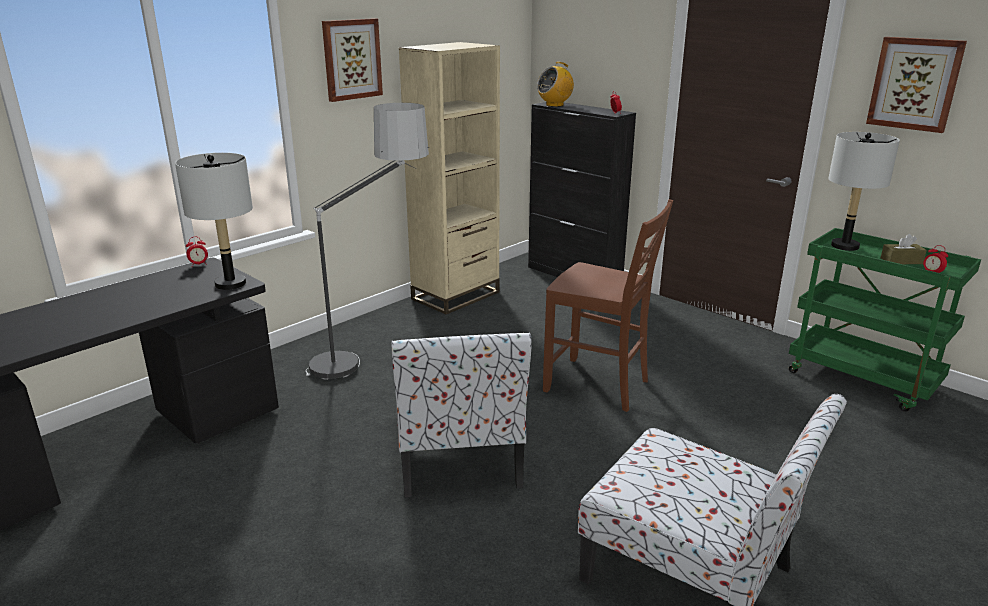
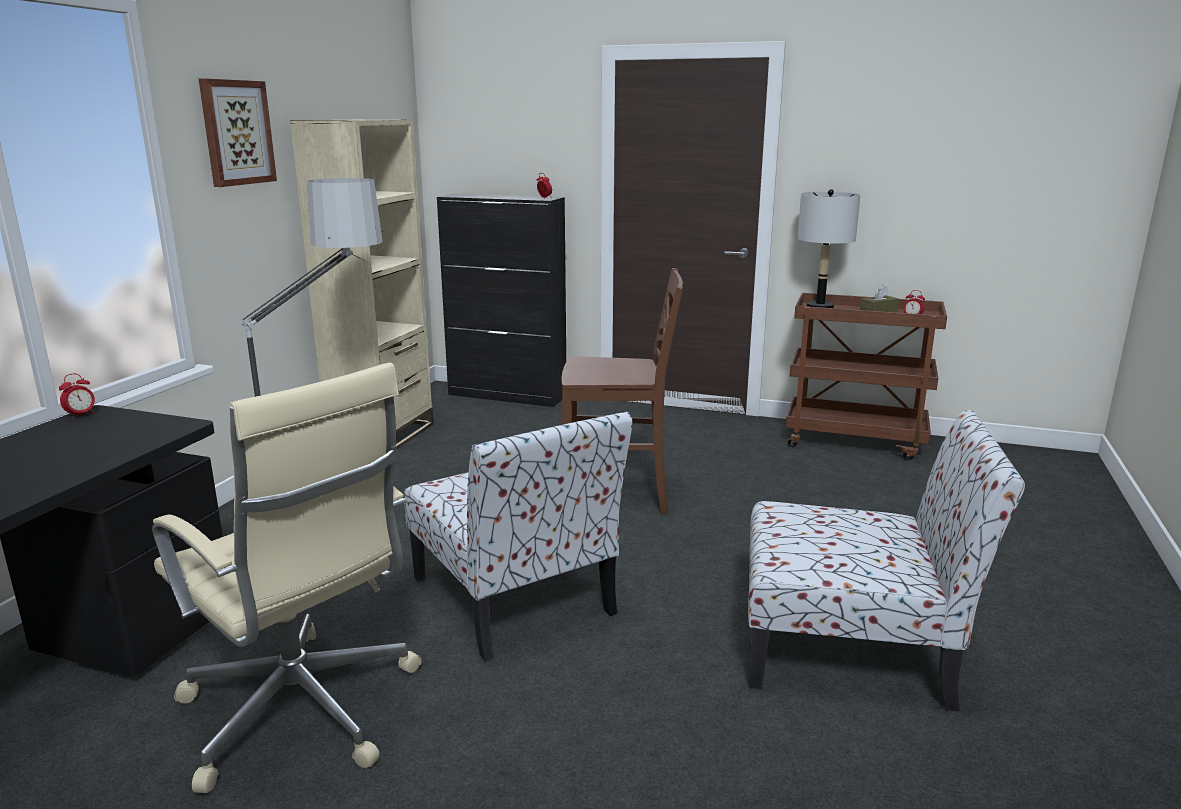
camera: 25 degrees left, 5 degrees down
(230, 284) = (160, 429): grey table lamp -> none
(272, 498) = (303, 712): none -> beige office chair
(554, 105) = (465, 196): radio -> none
(863, 380) = (855, 441): green cart -> brown cart
(915, 84) = (860, 140): picture -> none

